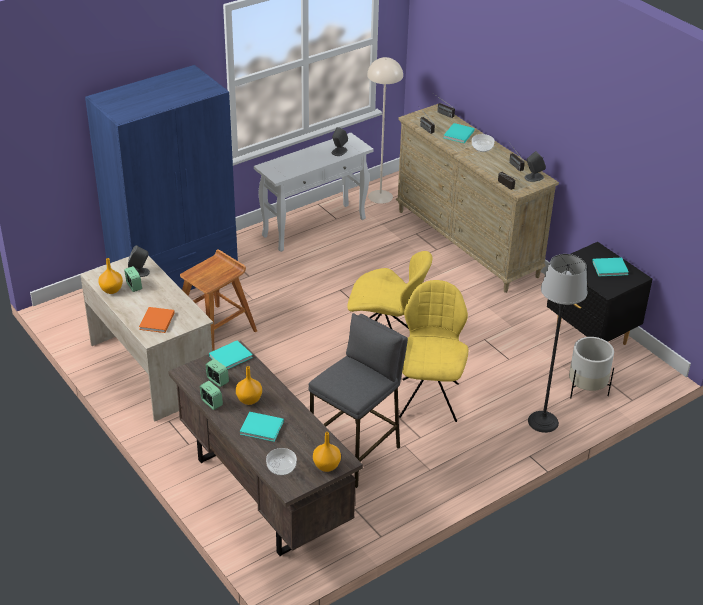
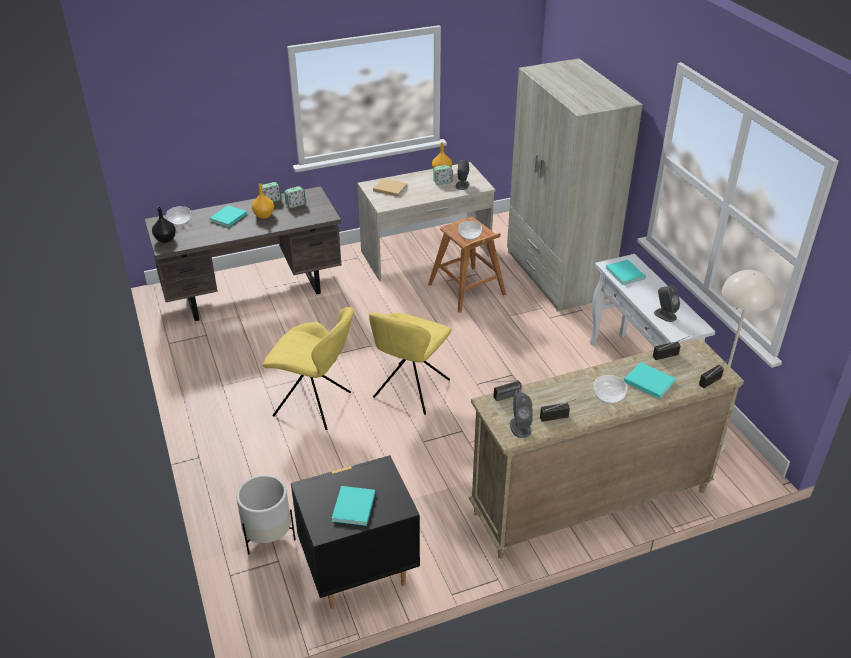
camera: 105 degrees right, 0 degrees up
(156, 322) = (389, 188): orange book -> beige book
(174, 276) = (557, 275): blue wardrobe -> beige wardrobe
(218, 271) = (470, 235): none -> bowl
(232, 356) = (322, 213): turquoise book -> turquoise book (625, 274)
(327, 466) = (165, 239): orange vase -> black vase
(356, 453) = (267, 346): grey stool -> none
(543, 422) = (238, 481): floor lamp -> none

